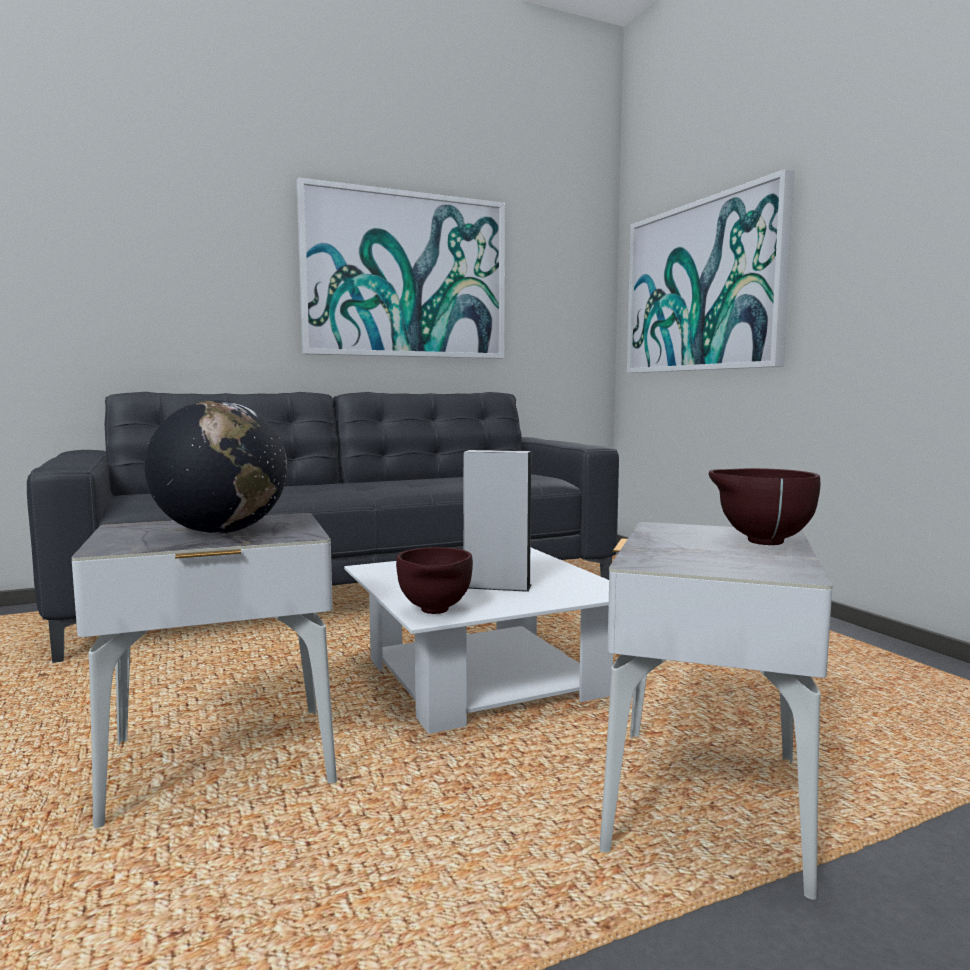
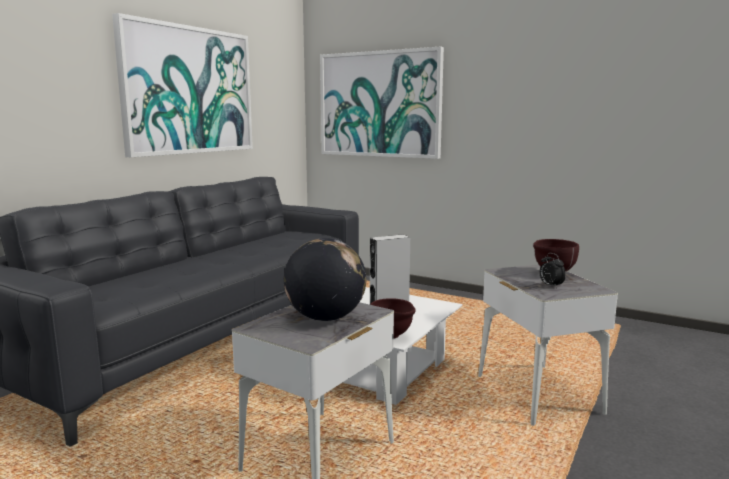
camera: 35 degrees left, 5 degrees up
(695, 554) = (550, 286): none -> alarm clock

